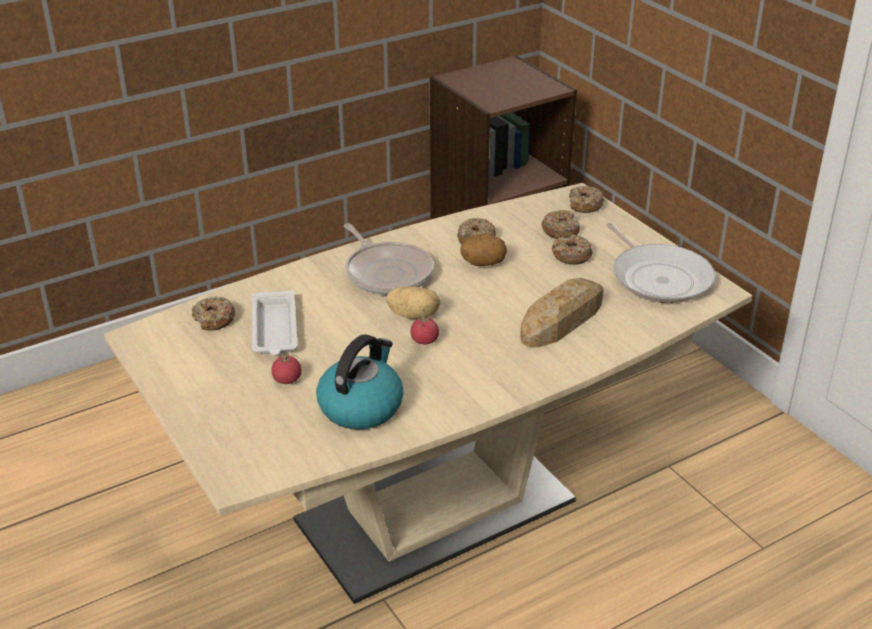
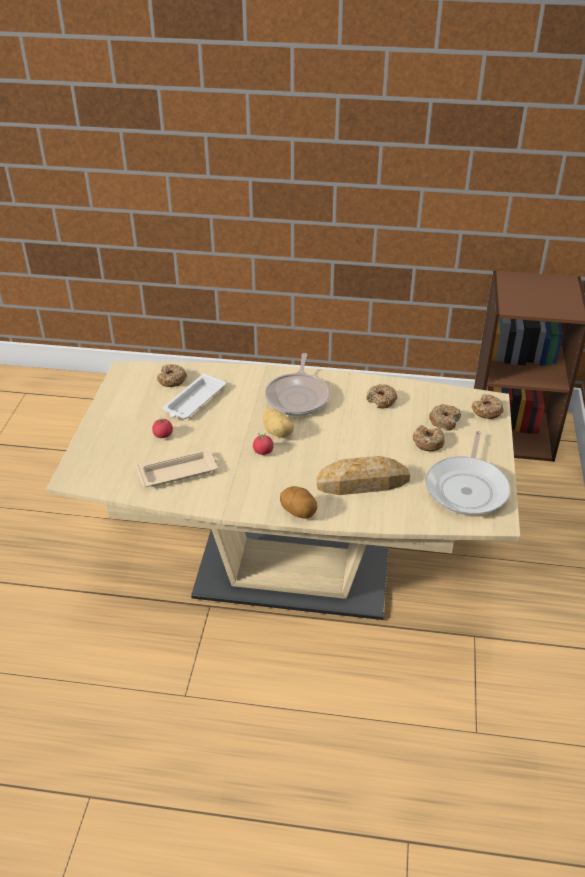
camera: 40 degrees right, 5 degrees up
(361, 406) = (179, 472): kettle -> beige tray
(483, 263) = (363, 419): potato -> potato (298, 512)

